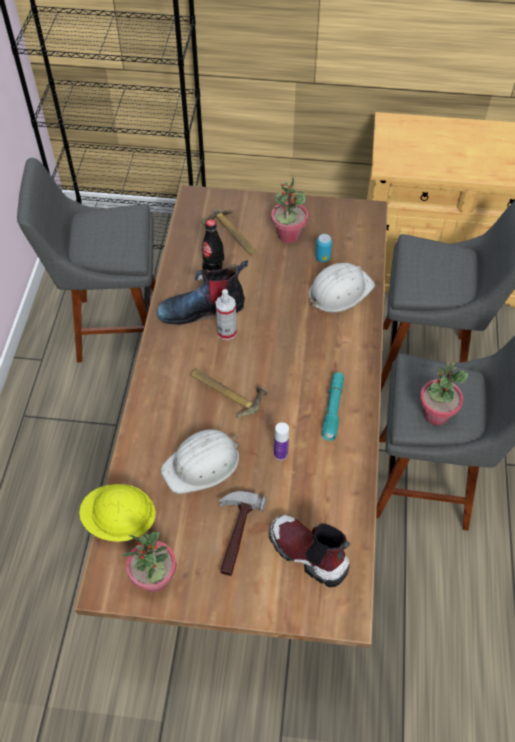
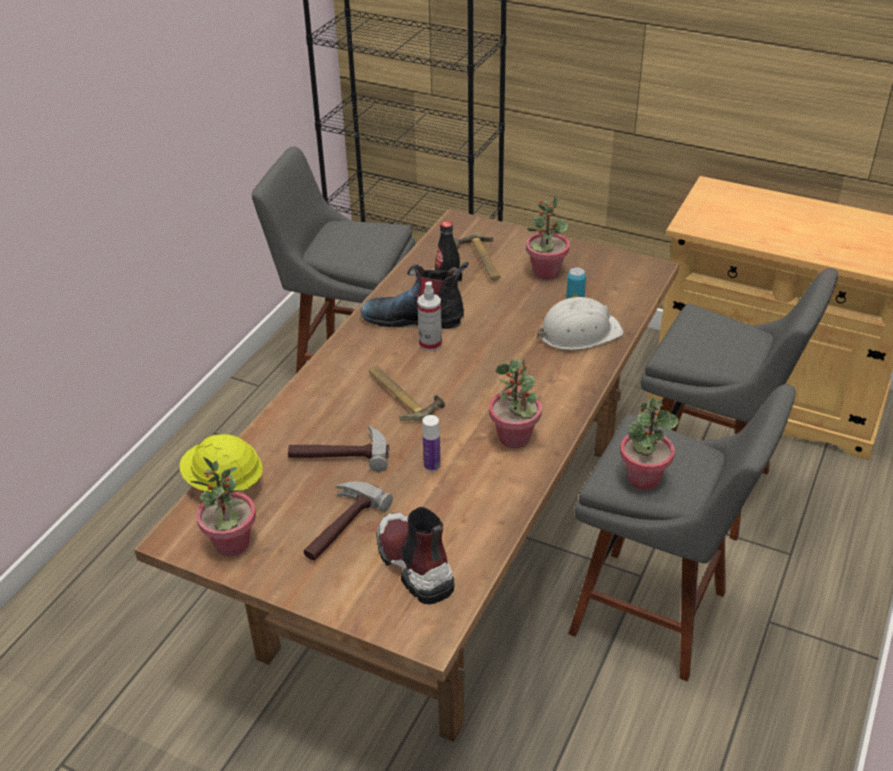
camera: 20 degrees right, 15 degrees down
(202, 464) = (340, 454): white hard hat -> hammer
(333, 409) = (514, 438): turquoise flashlight -> potted plant

